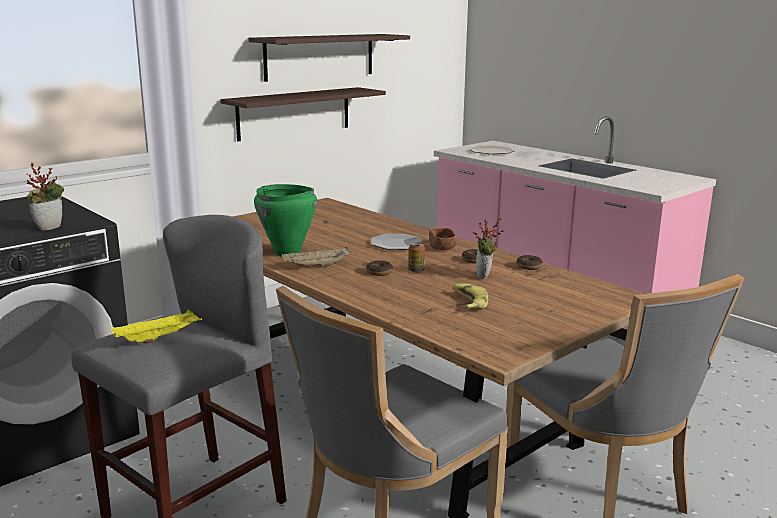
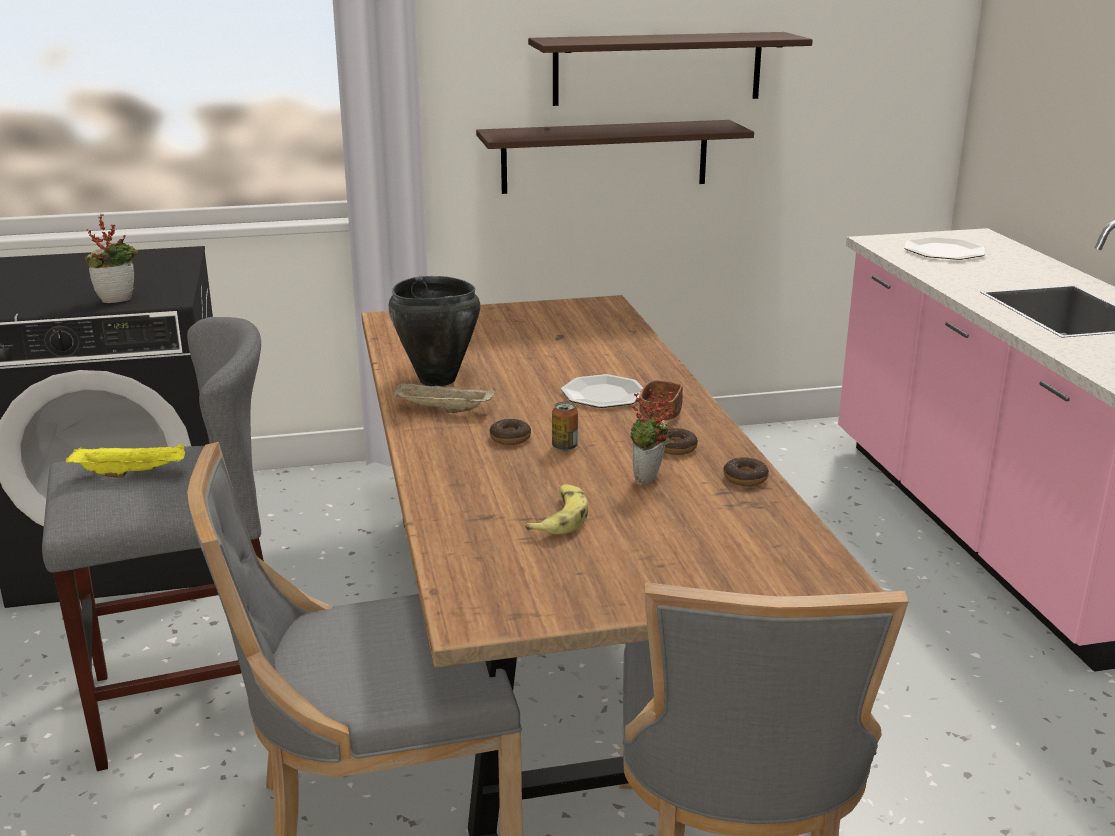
camera: 30 degrees right, 5 degrees up
(287, 253) = (437, 380): green cooking pot -> black cooking pot

